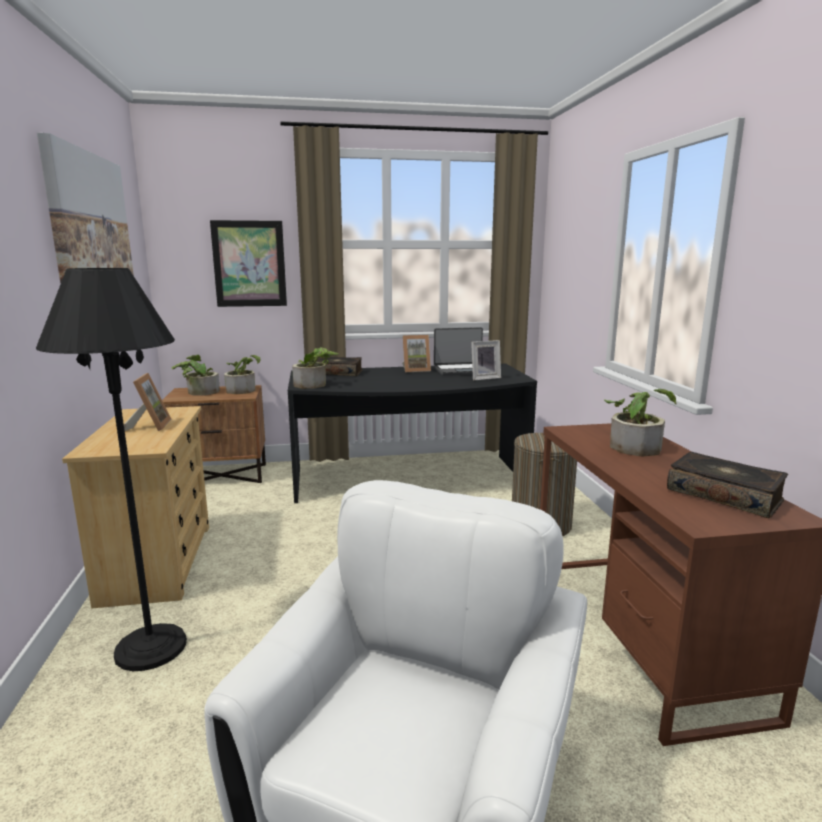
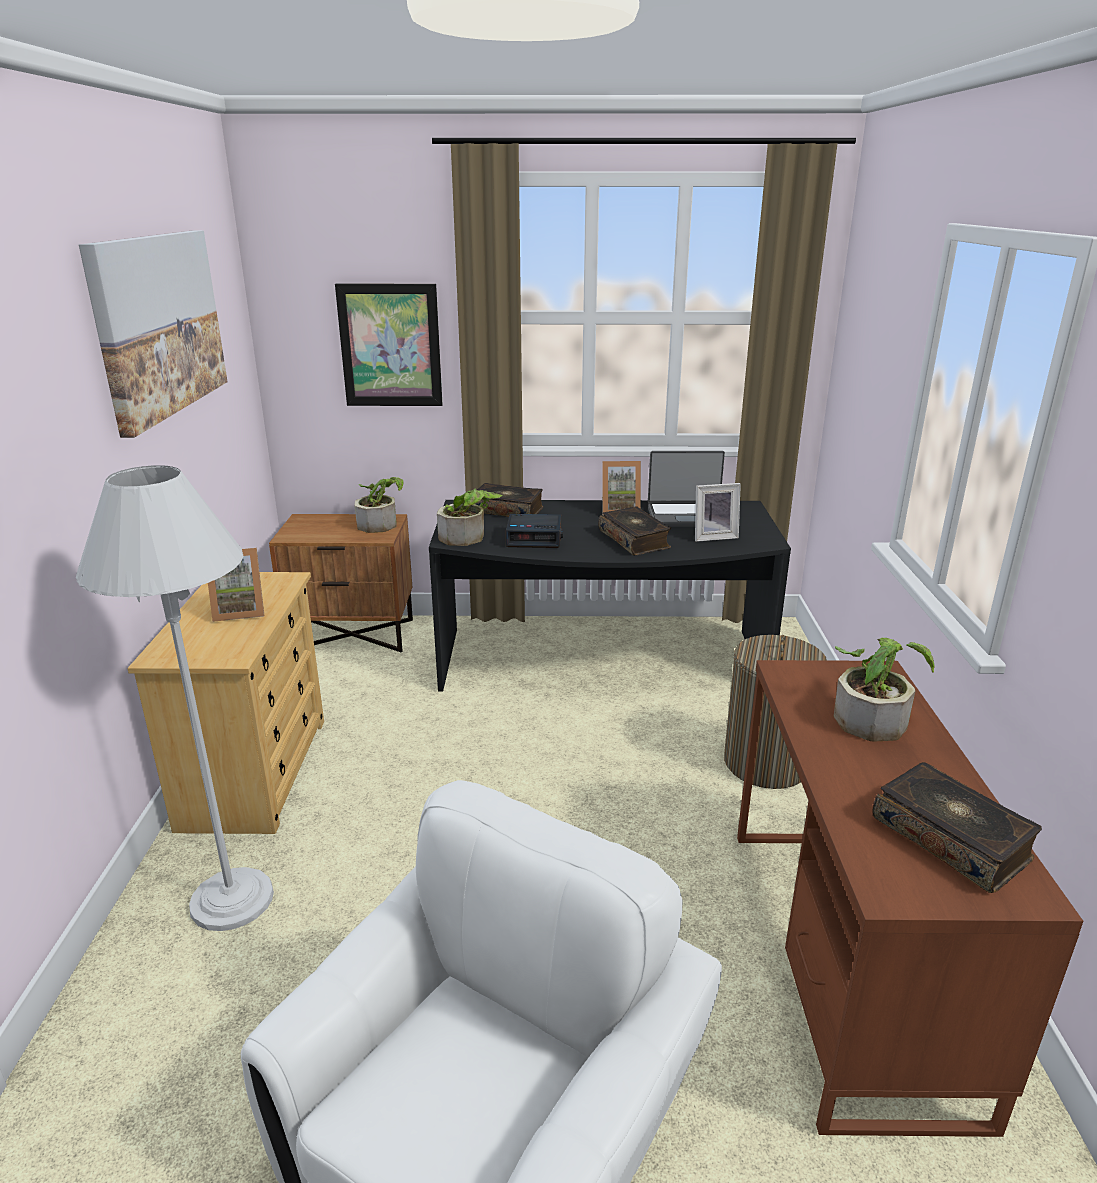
camera: 10 degrees right, 10 degrees up
(150, 426) = (240, 611): picture frame -> picture frame turned 75 degrees clockwise
(150, 647) = (232, 899): black floor lamp -> white floor lamp
(199, 392) = (322, 525): potted plant -> none
(362, 383) = (535, 538): none -> alarm clock
(432, 381) = (635, 540): none -> book

